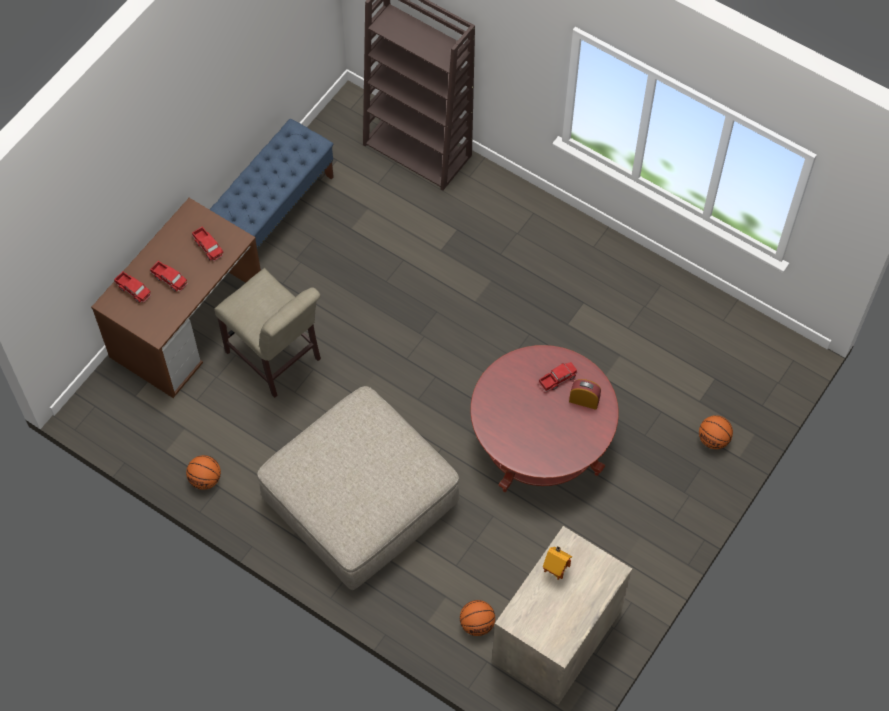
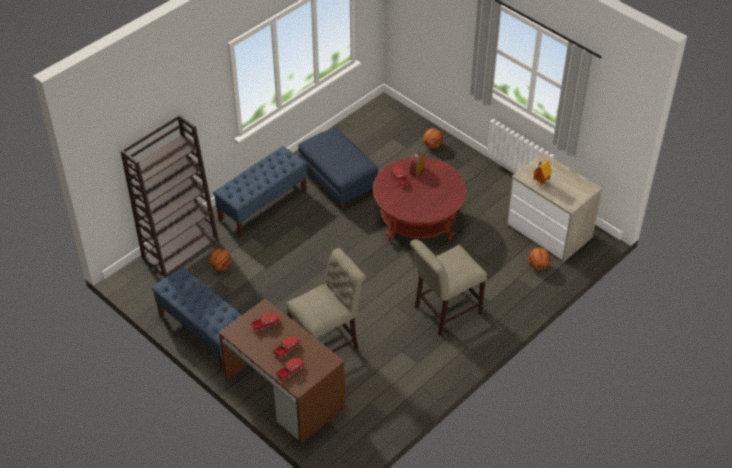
camera: 80 degrees left, 15 degrees down
(205, 479) = (414, 394): basketball -> basketball (221, 267)
(360, 499) = (444, 311): beige ottoman -> beige chair
(522, 230) = (263, 205): none -> blue bench
(599, 317) = (338, 180): none -> blue ottoman

